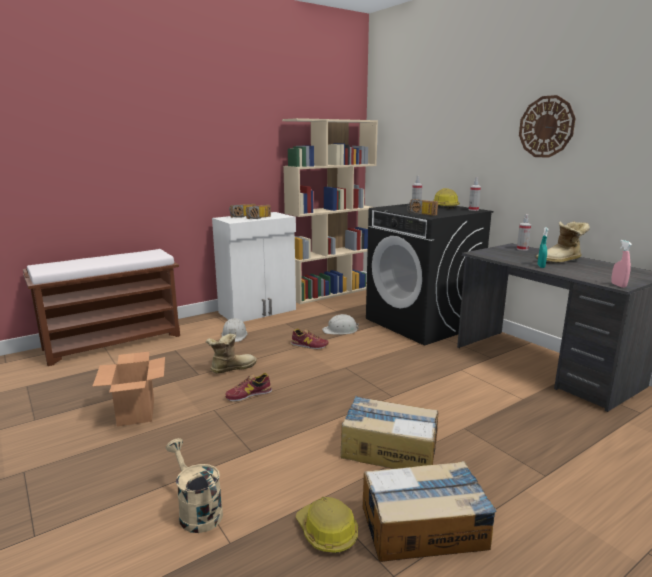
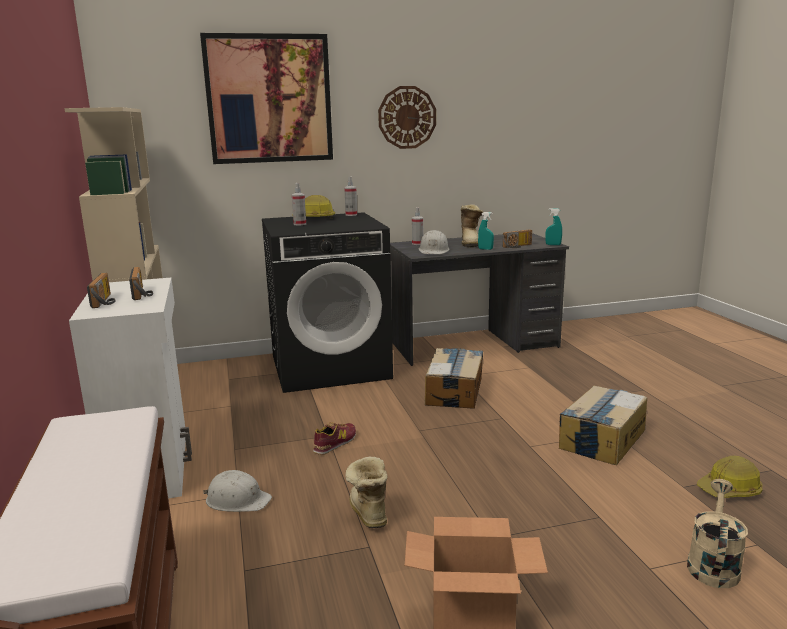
camera: 70 degrees left, 0 degrees up
(196, 510) = (713, 563): beige watering can -> beige watering can turned 135 degrees clockwise
(249, 394) = (460, 505): shoe -> none
(340, 330) = (304, 414): white hard hat -> white hard hat (434, 250)
(420, 214) = (355, 227): radio -> radio (518, 246)
(424, 527) = (713, 446): cardboard box -> cardboard box (454, 391)
(446, 112) = (269, 99): none -> picture
(618, 285) = (553, 245): pink spray bottle -> turquoise spray bottle

